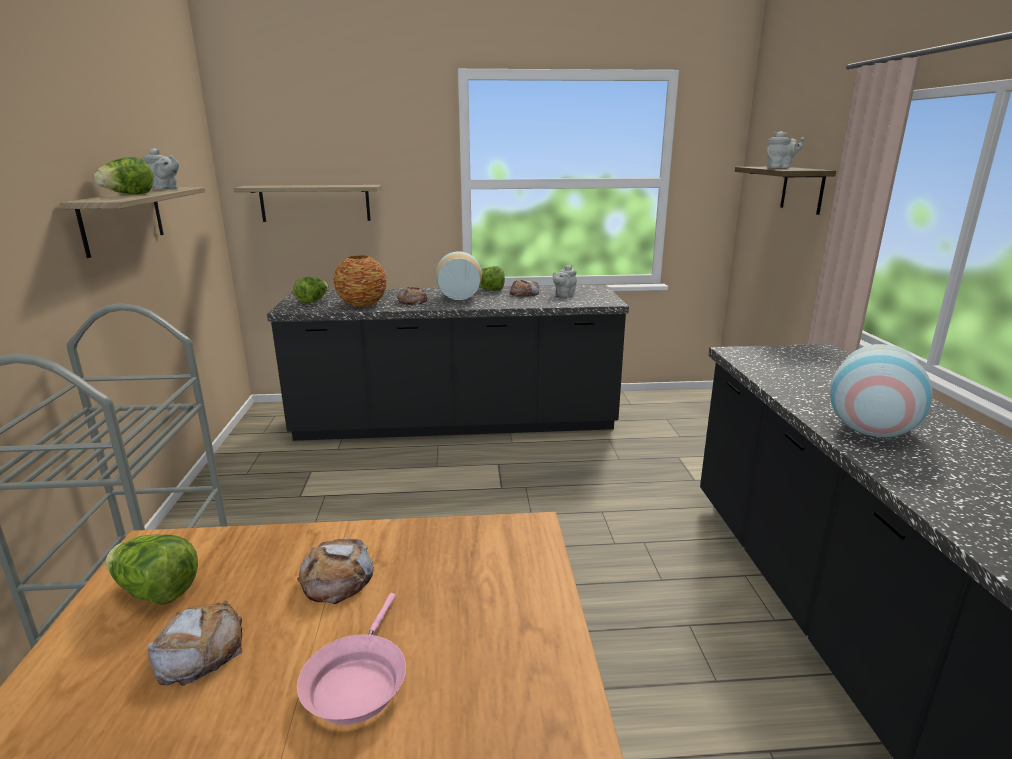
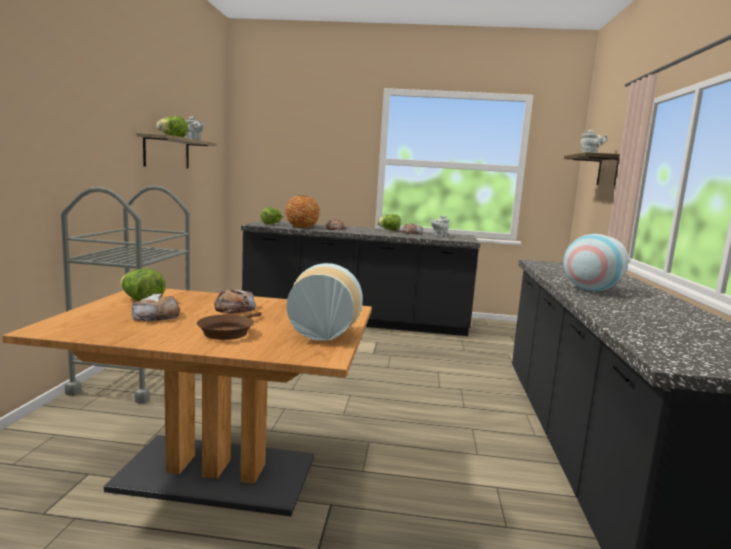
camera: 10 degrees right, 10 degrees down
(315, 203) = (284, 166): shelf -> none
(357, 682) = (228, 332): pink frying pan -> brown frying pan
(459, 297) = (366, 230): vase -> vase (324, 334)

